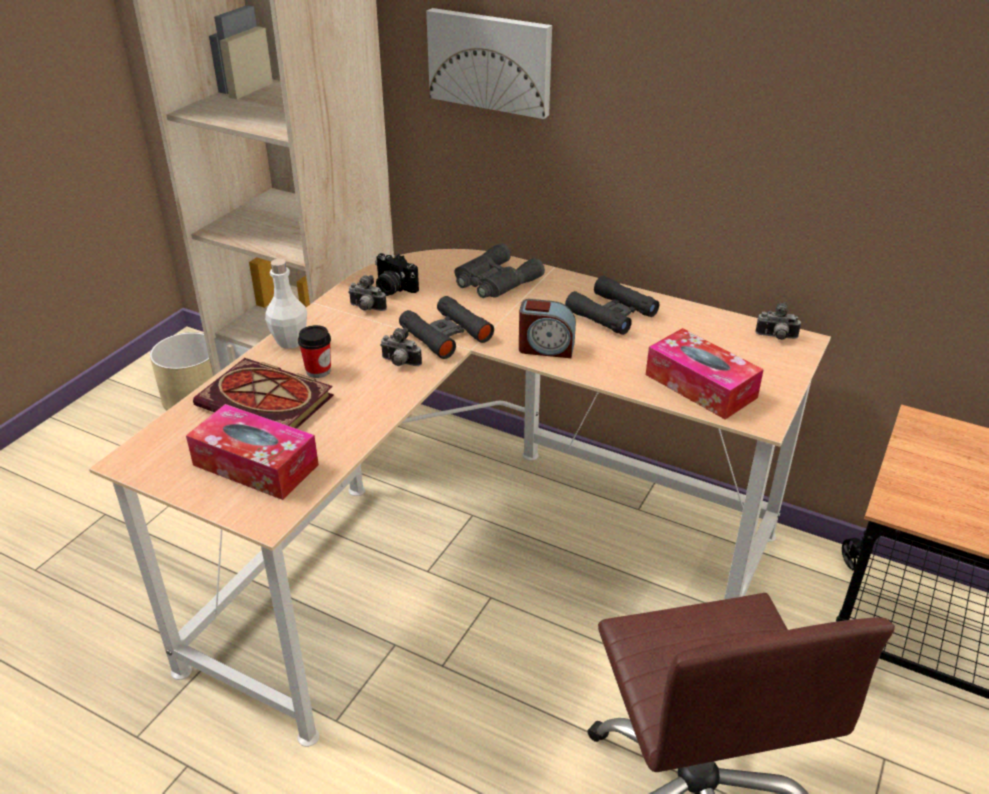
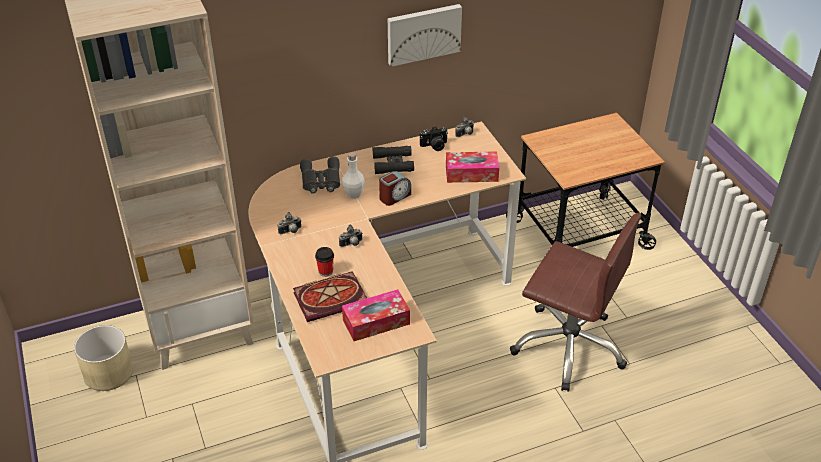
camera: 50 degrees left, 5 degrees up
(290, 341) = (288, 269): white bottle -> white bottle (353, 194)
(393, 288) = (283, 214): camera -> camera (434, 146)
(445, 334) = (346, 219): black binoculars -> none
(491, 61) = (275, 64): picture -> picture (423, 33)

